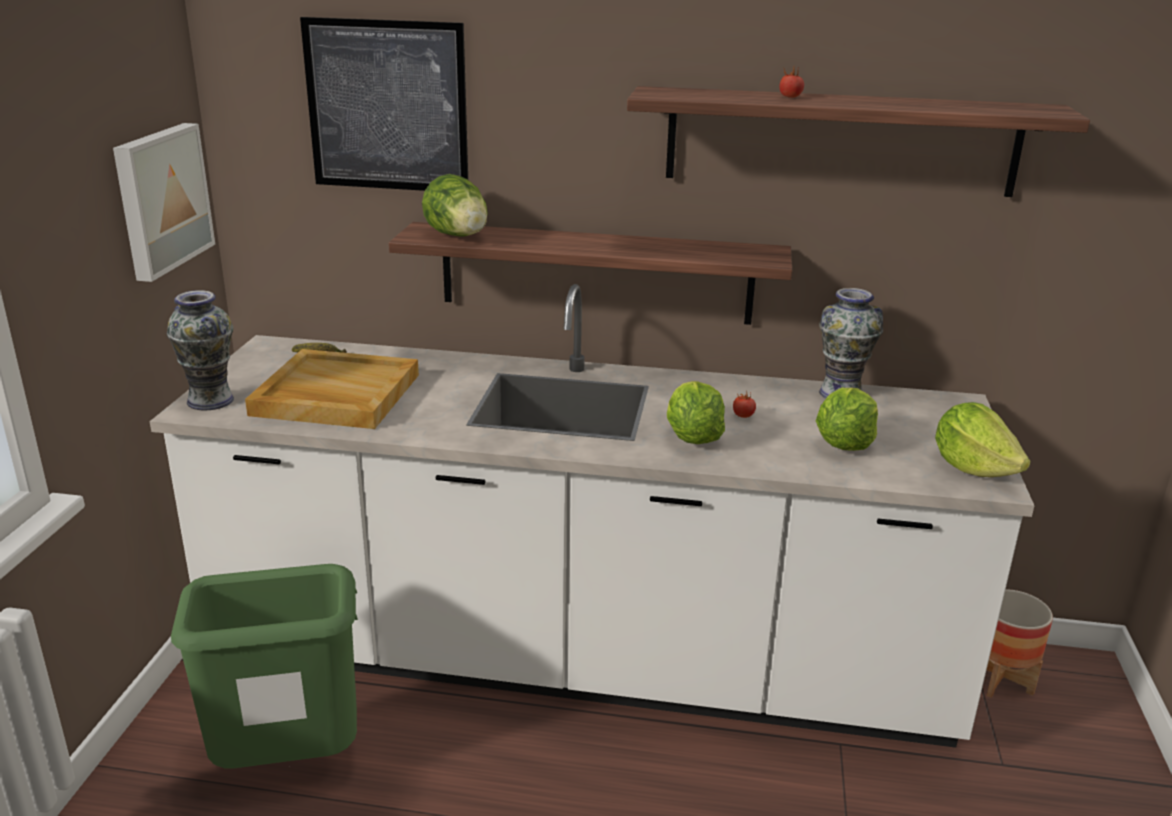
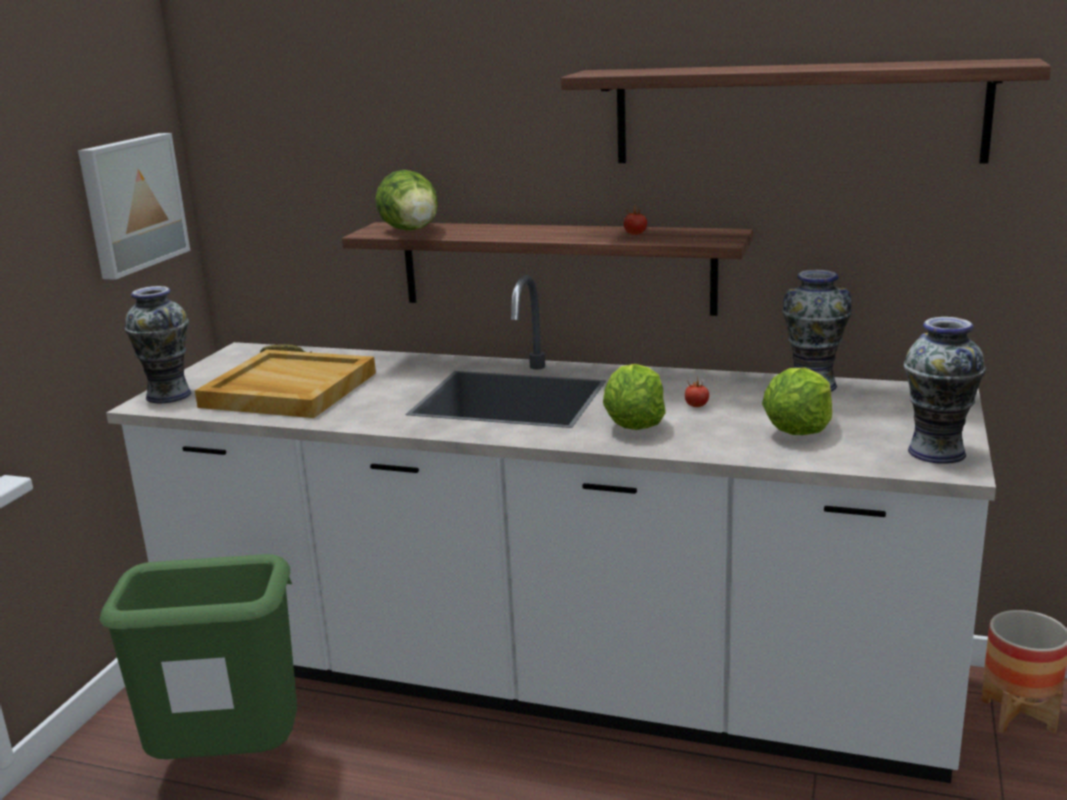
camera: 10 degrees right, 5 degrees down
(387, 106) = (346, 107): picture -> none
(790, 97) = (733, 68): tomato -> tomato (635, 234)
(973, 468) = (937, 452): lettuce -> vase

